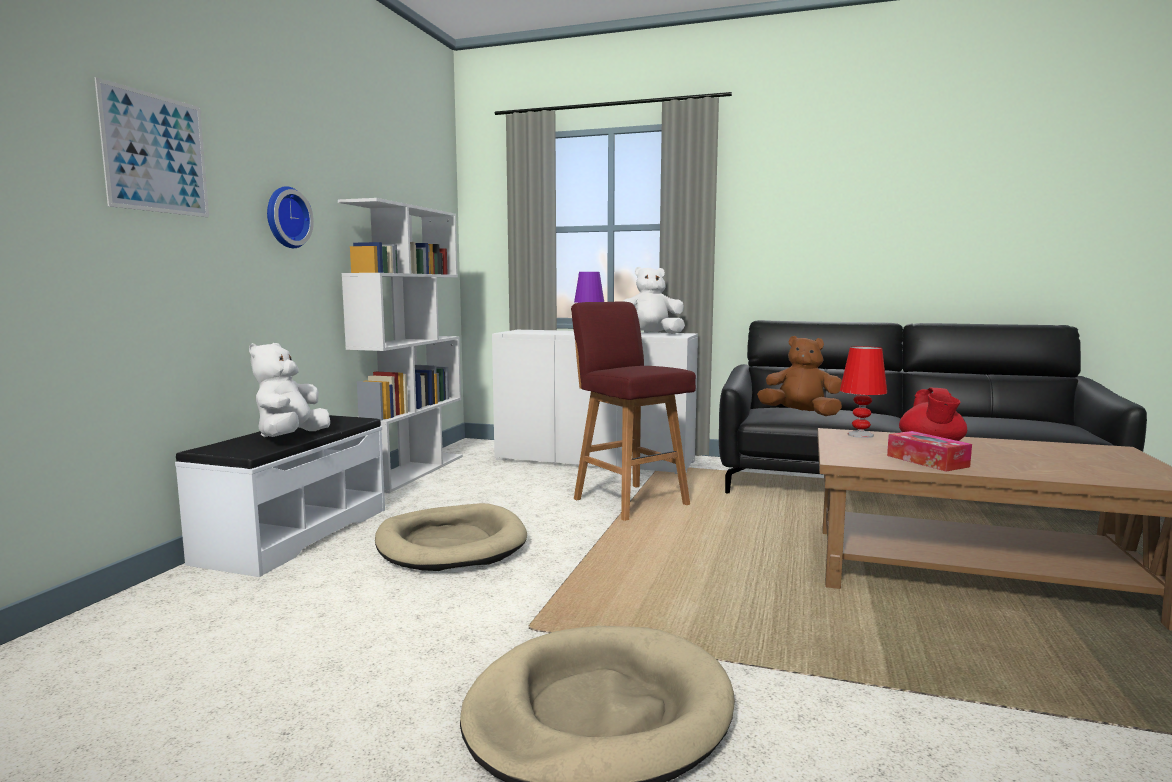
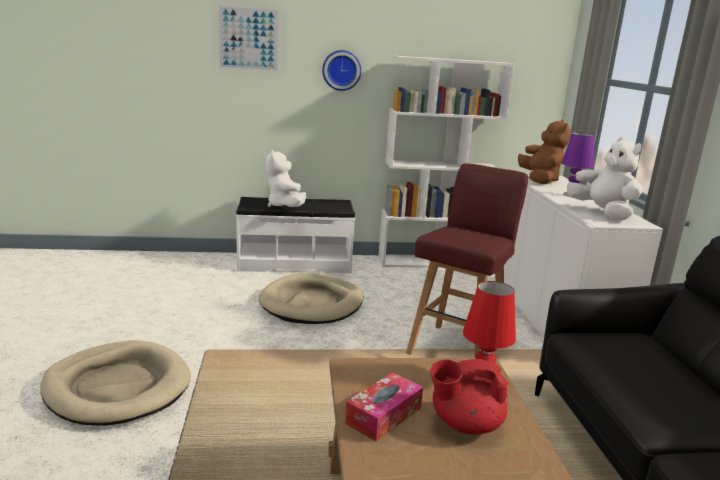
camera: 65 degrees right, 10 degrees up
(291, 437) = (285, 206): white plush toy -> white plush toy turned 90 degrees counterclockwise
(800, 414) = (615, 356): brown plush toy -> brown plush toy (540, 180)

